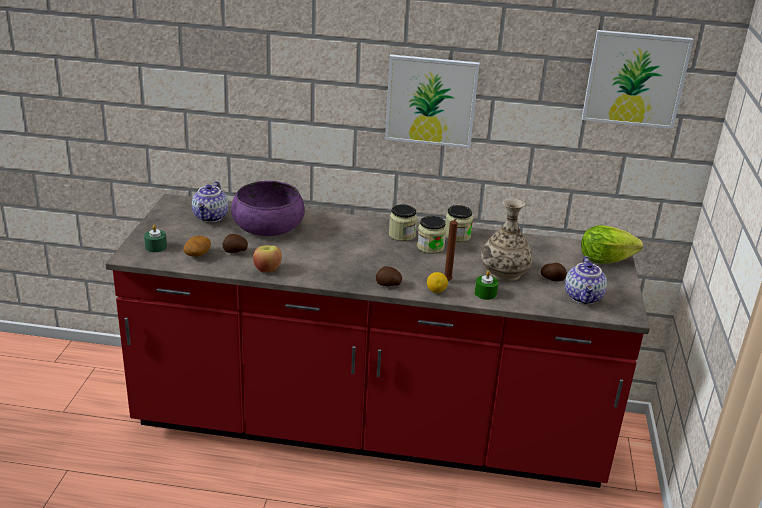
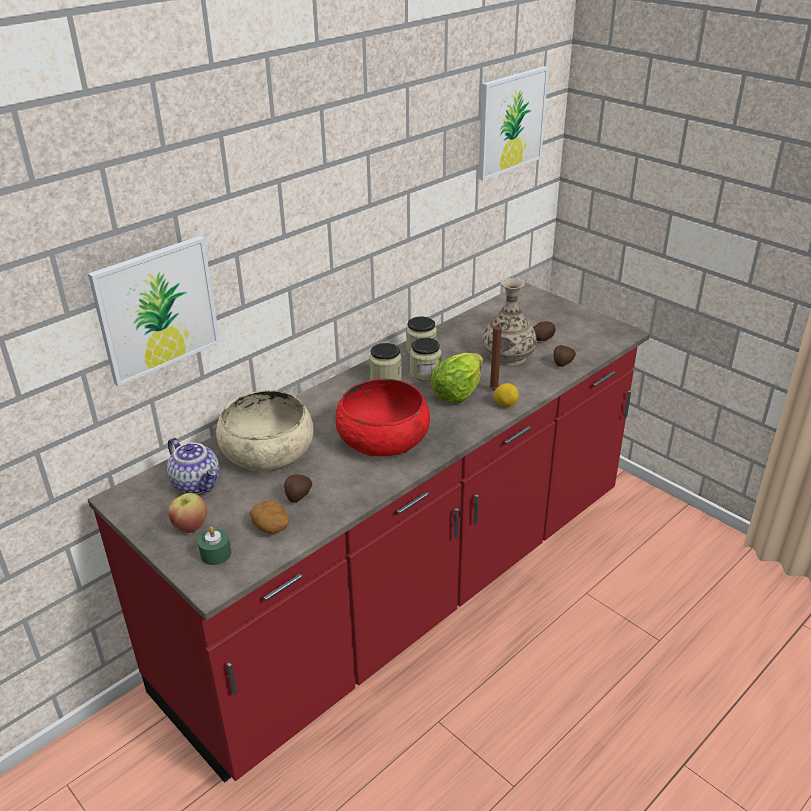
camera: 50 degrees left, 5 degrees up
(267, 269) = (360, 488): apple -> apple (190, 526)
(268, 225) = (267, 451): purple bowl -> beige bowl
(331, 258) = (383, 438): none -> red bowl
(388, 285) = (468, 425): potato -> potato (562, 363)
(431, 101) = (360, 220): picture -> picture (157, 309)
(485, 293) = (533, 381): green candle -> none
(584, 297) = (583, 338): teapot -> none
(605, 260) = (536, 303): lettuce -> lettuce (457, 393)

